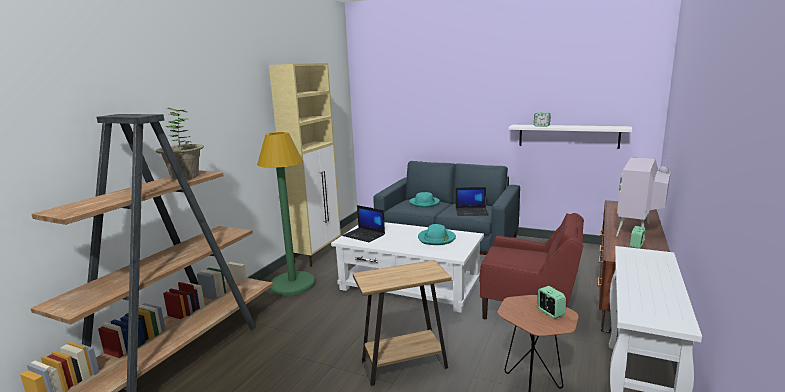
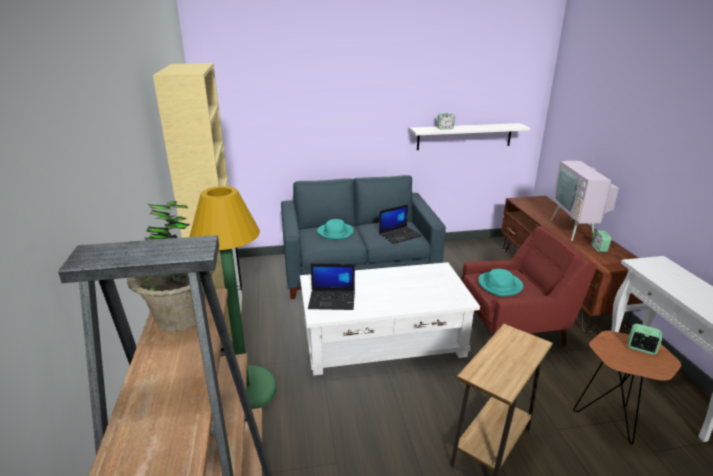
camera: 35 degrees left, 10 degrees up
(436, 239) = (416, 282): turquoise hat -> turquoise hat (500, 286)

